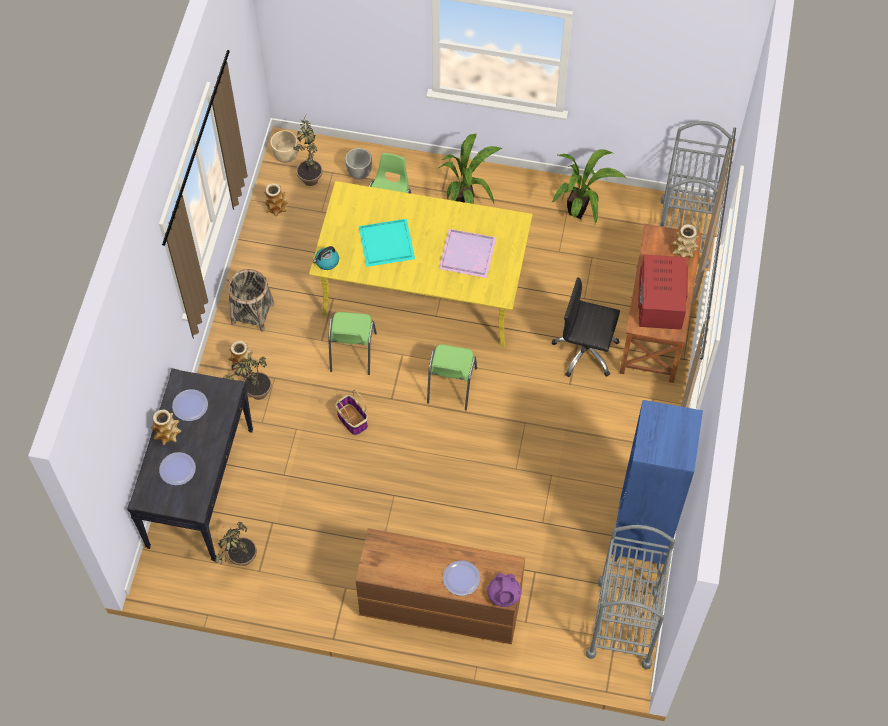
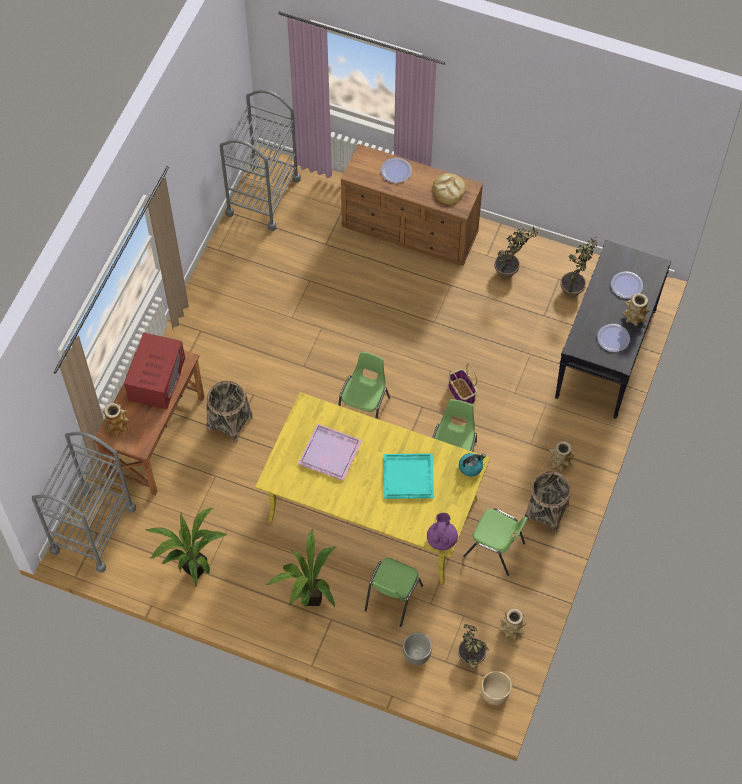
camera: 170 degrees left, 0 degrees up
(253, 395) = (551, 430): potted plant -> potted plant (511, 270)
(299, 272) = (495, 549): none -> green chair
(394, 563) = (449, 189): none -> bread
(504, 596) = (364, 154): purple teapot -> purple teapot (442, 539)
(585, 351) = (229, 422): black office chair -> basket
(641, 539) = (229, 255): blue bookcase -> none

